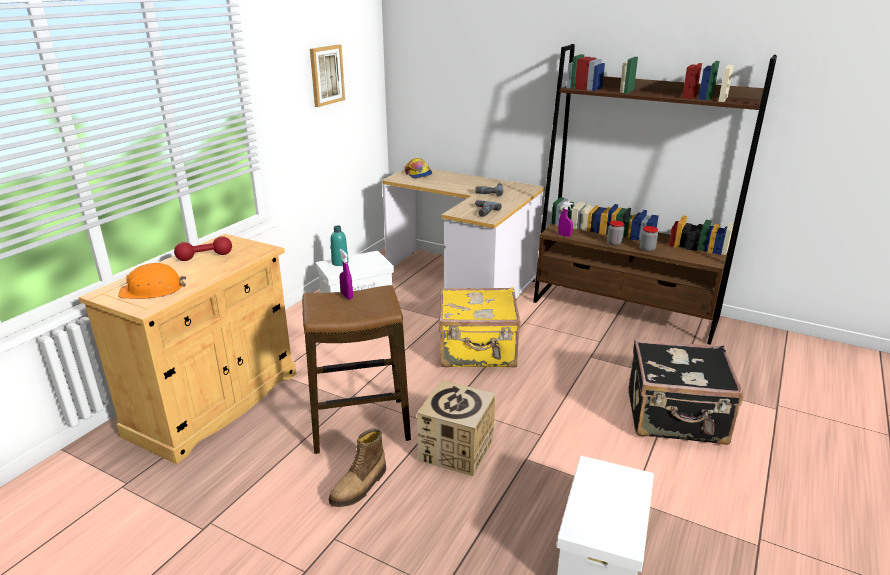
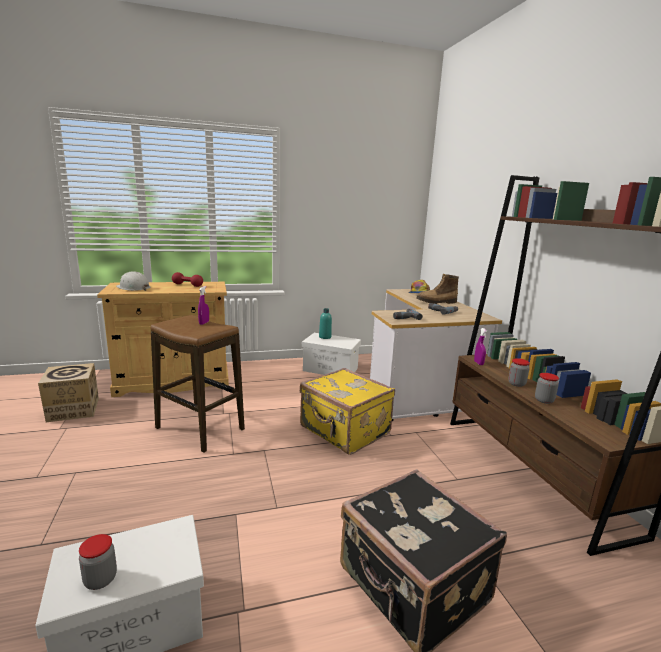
camera: 45 degrees right, 10 degrees down
(152, 290) = (133, 288): orange hard hat -> white hard hat
(326, 75) = (357, 203): picture -> none
(360, 487) = (135, 457): boot -> boot (436, 302)
(456, 450) = (212, 476): cardboard box -> cardboard box (73, 410)
(620, 520) = (100, 579): none -> jar

